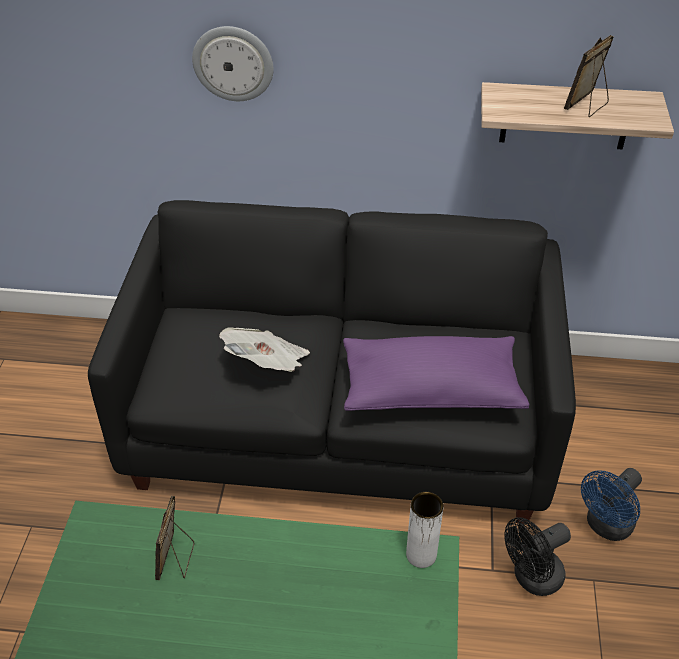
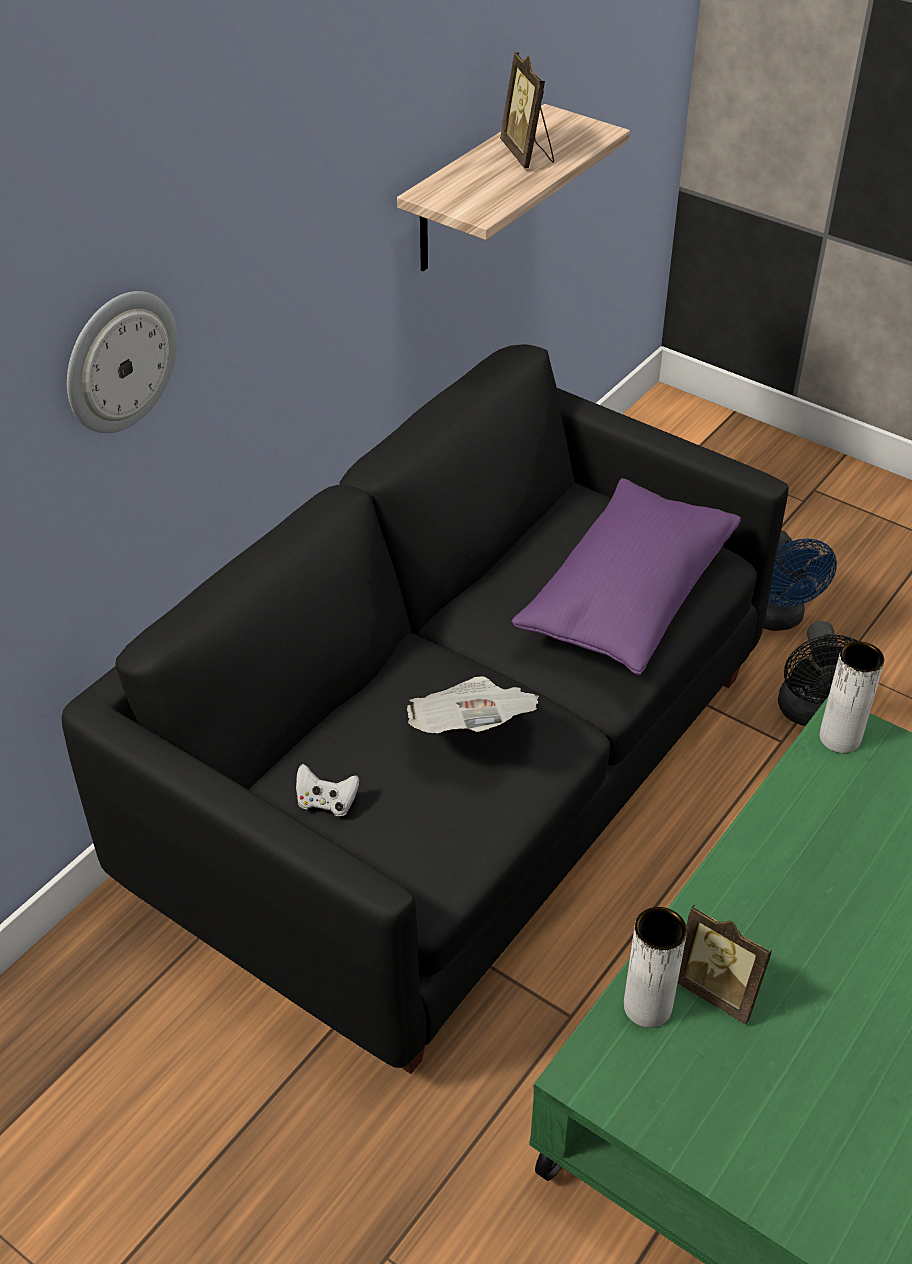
camera: 60 degrees left, 0 degrees up
(148, 530) = (647, 1006): none -> white vase
(187, 336) = (326, 802): none -> white game controller

